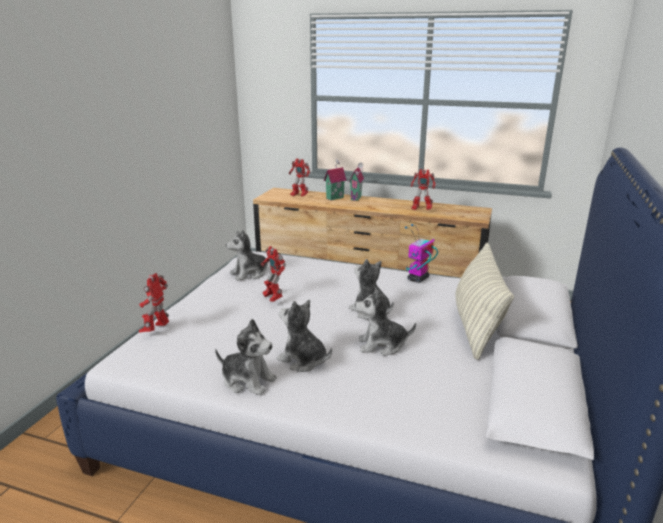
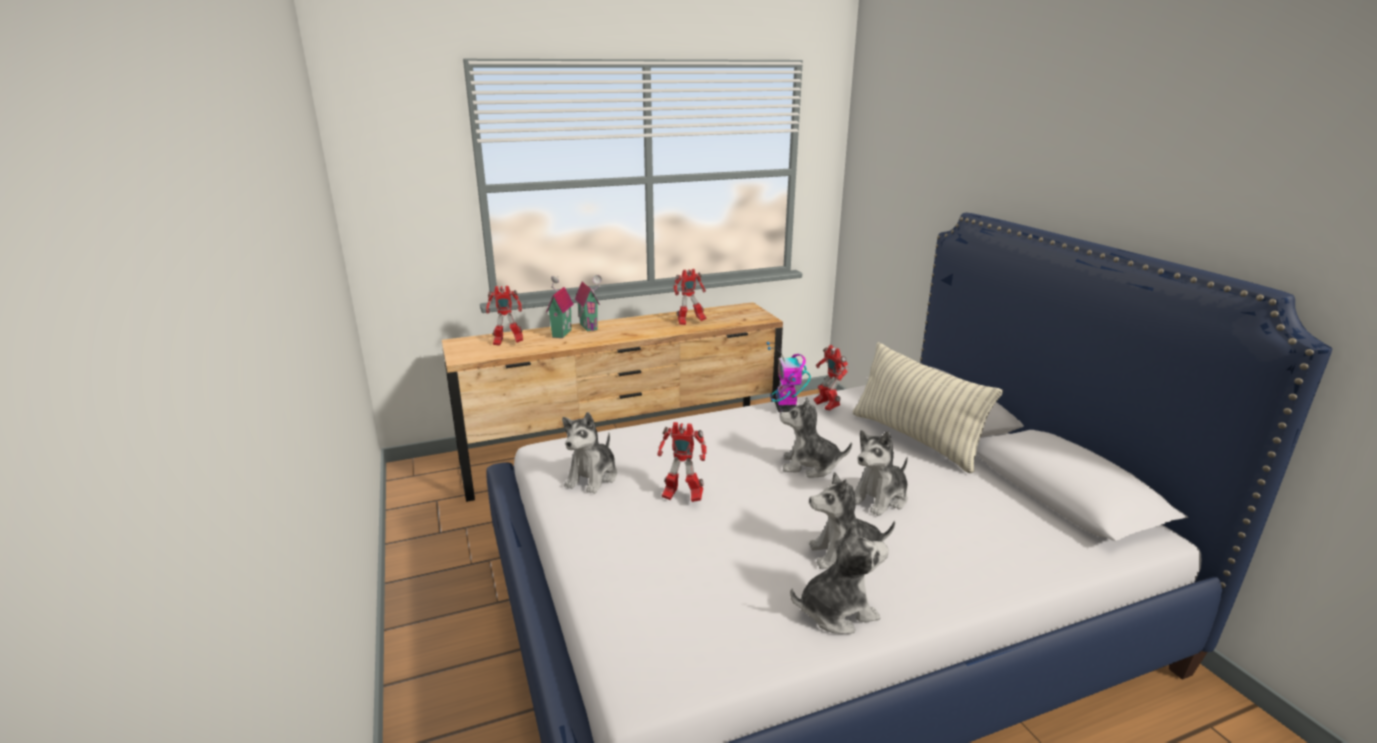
camera: 40 degrees left, 0 degrees up
(157, 330) = (613, 613): toy robot -> toy robot (826, 406)

